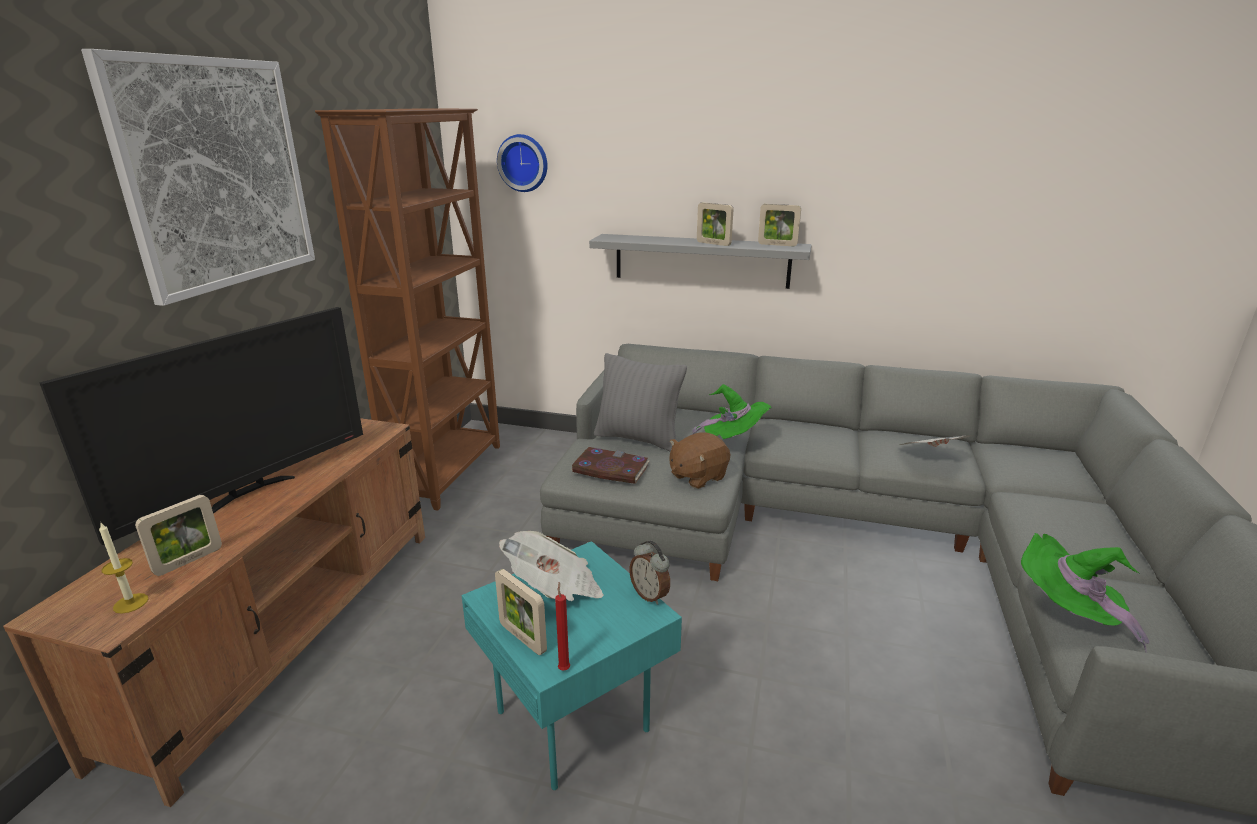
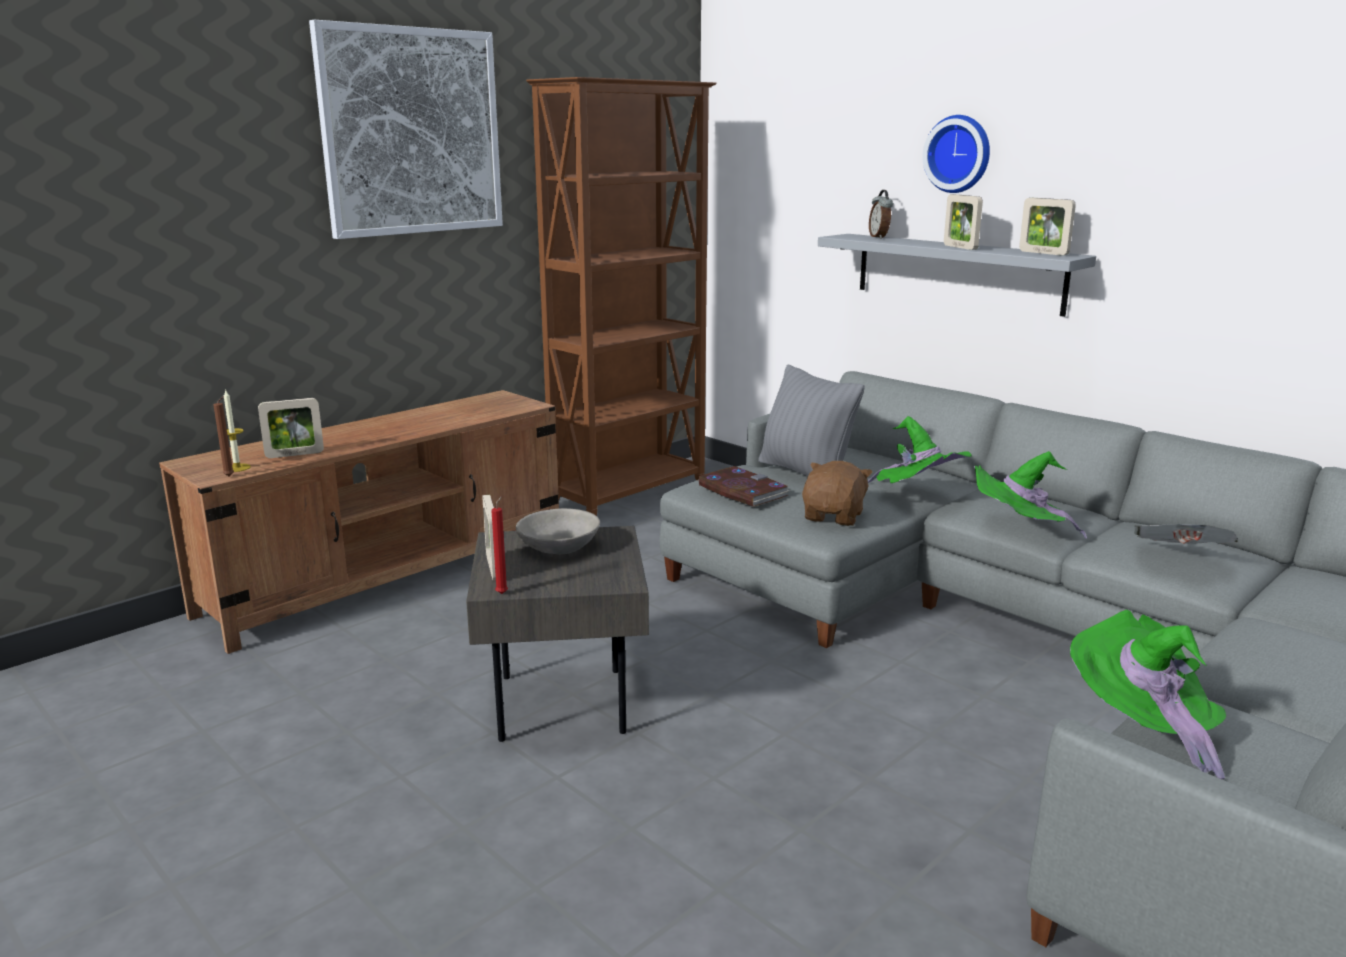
camera: 30 degrees right, 5 degrees down
(134, 620) = (230, 476): none -> brown candle
(250, 492) = (378, 425): television -> none
(524, 163) = (774, 147): wall clock -> wall clock (959, 154)
(554, 588) = (559, 546): newspaper -> grey bowl
(577, 721) = (566, 705): turquoise side table -> grey side table
(650, 595) = (638, 571): alarm clock -> alarm clock (879, 237)
(697, 476) = (834, 516): brown plush toy -> brown plush toy turned 120 degrees clockwise
(822, 458) = (1018, 532): none -> green hat

